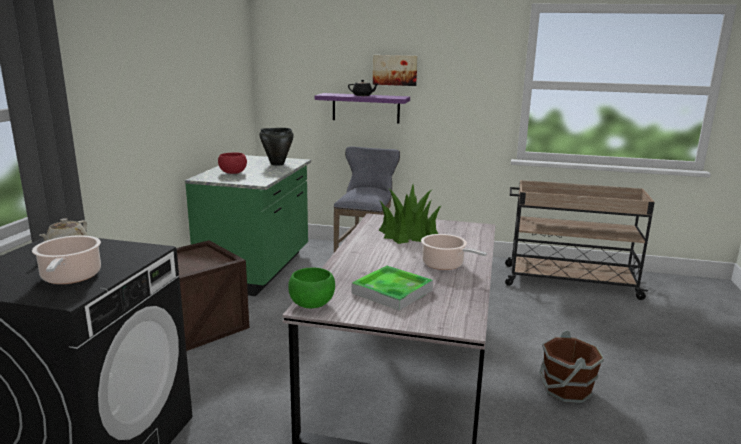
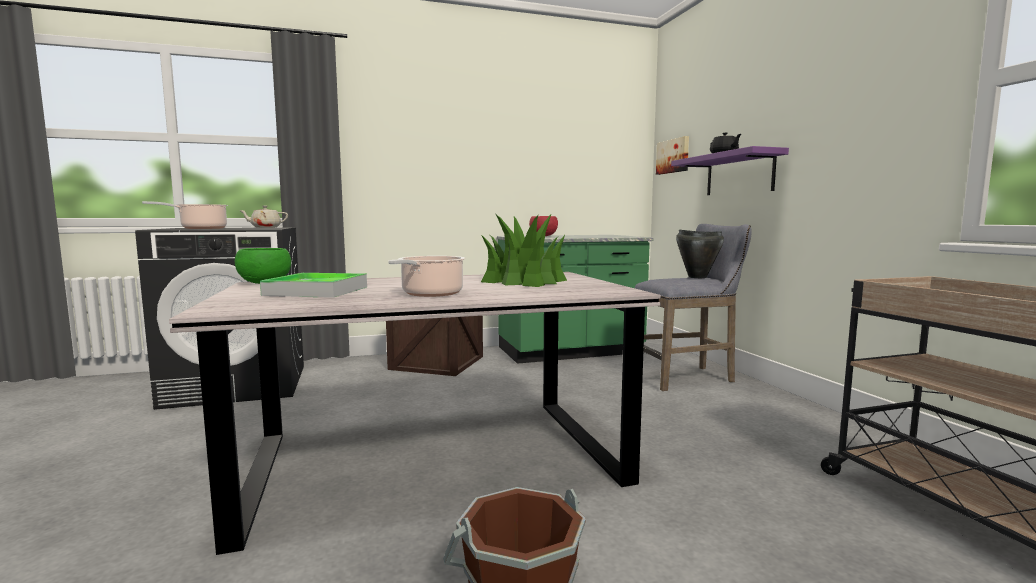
camera: 60 degrees right, 10 degrees down
(277, 164) = (605, 236): black cooking pot -> black cooking pot (697, 277)
(395, 70) = (772, 113): picture -> picture (673, 156)

